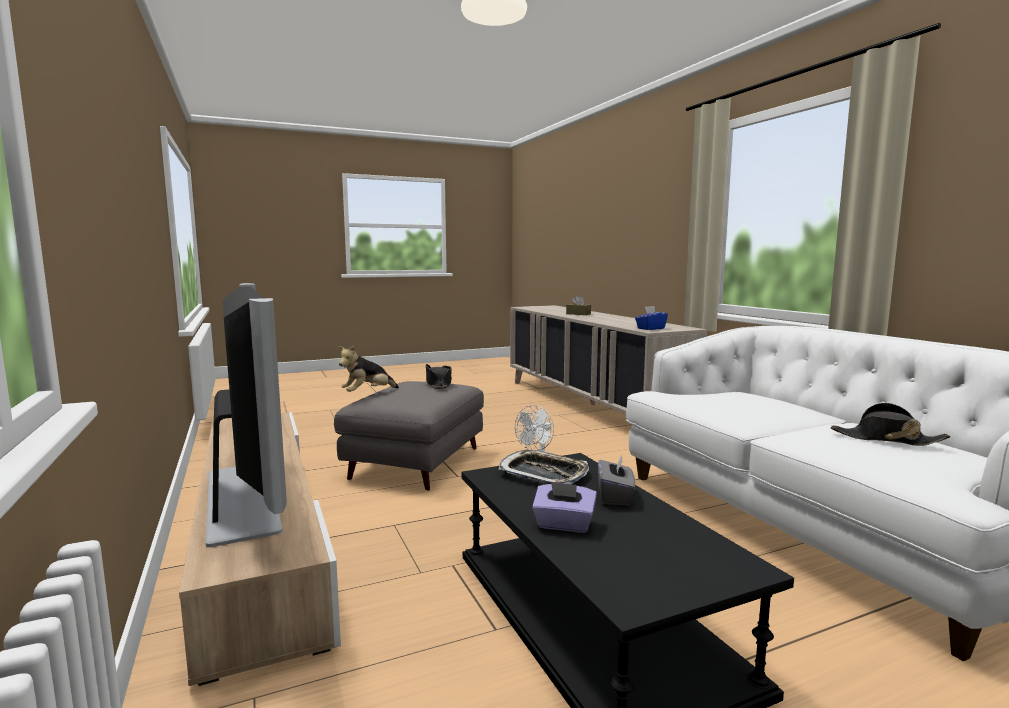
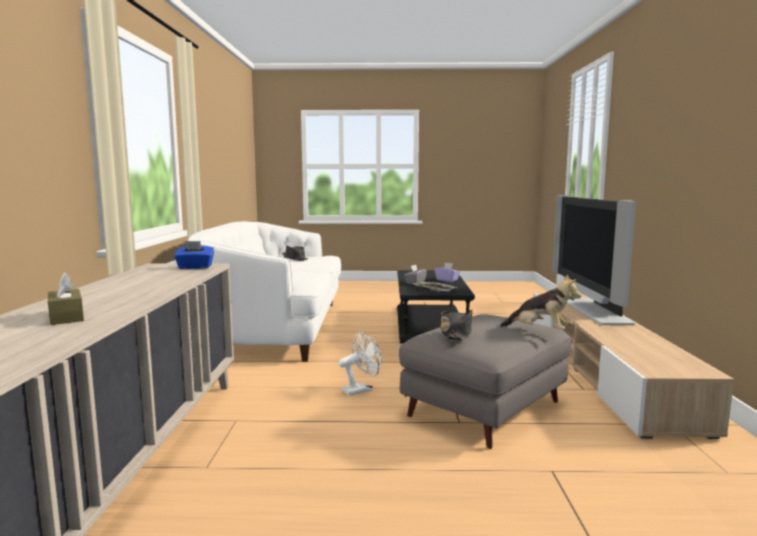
camera: 155 degrees left, 0 degrees up
(367, 393) = (540, 331): plush toy -> plush toy turned 45 degrees clockwise

